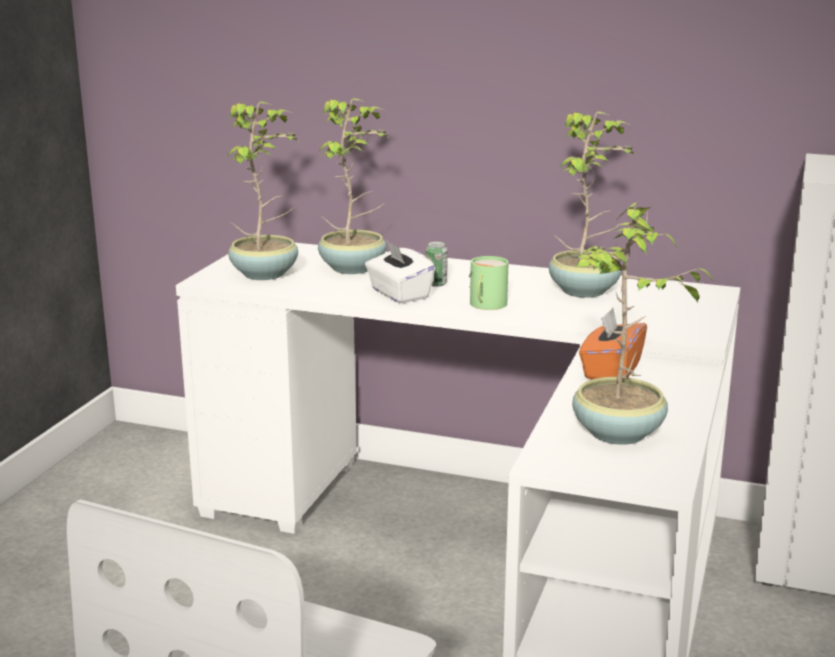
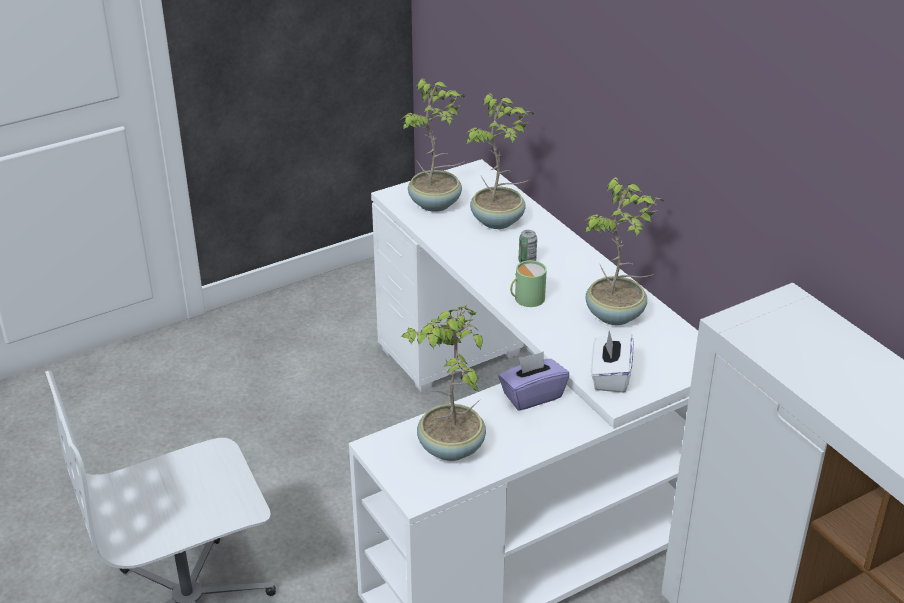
camera: 40 degrees right, 15 degrees up
(399, 294) = (487, 262): white tissue box -> white tissue box (610, 376)
(611, 371) = (532, 396): orange tissue box -> purple tissue box

